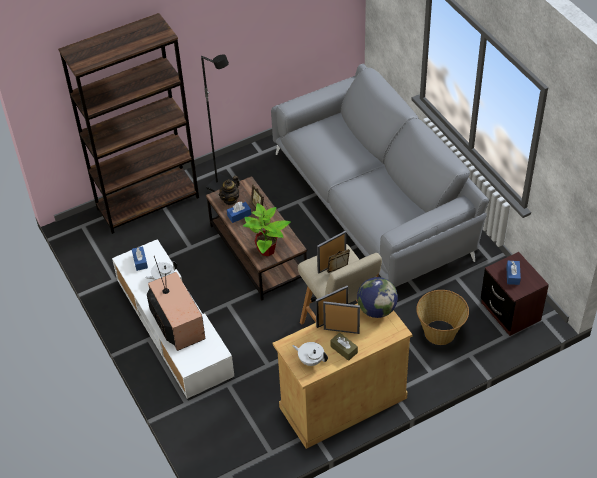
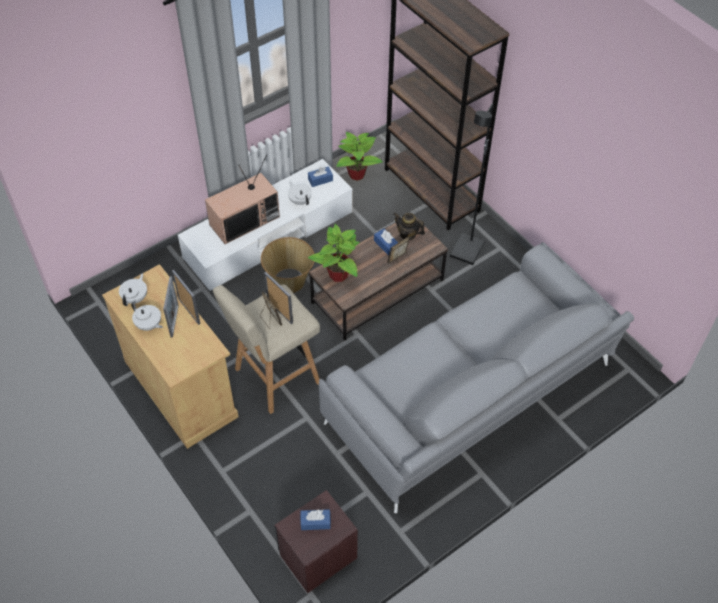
camera: 80 degrees right, 5 degrees up
(112, 254) = (357, 174): none -> potted plant
(344, 349) = (149, 325): brown tissue box -> white teapot
(376, 309) = (204, 351): globe -> none
(440, 332) = (280, 478): basket -> basket (289, 281)

